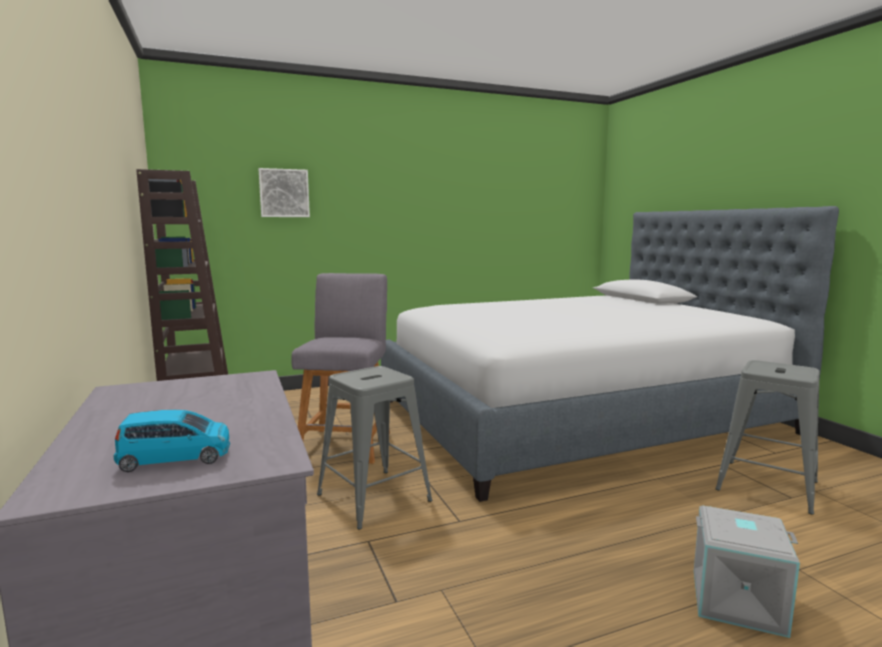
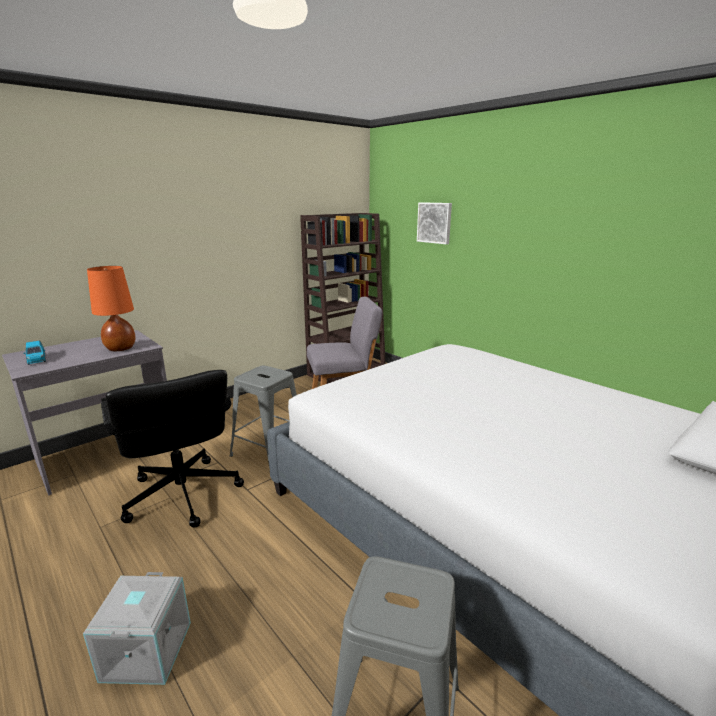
camera: 70 degrees right, 10 degrees up
(233, 391) = (121, 348): none -> orange table lamp
(442, 577) = (182, 495): none -> black office chair

